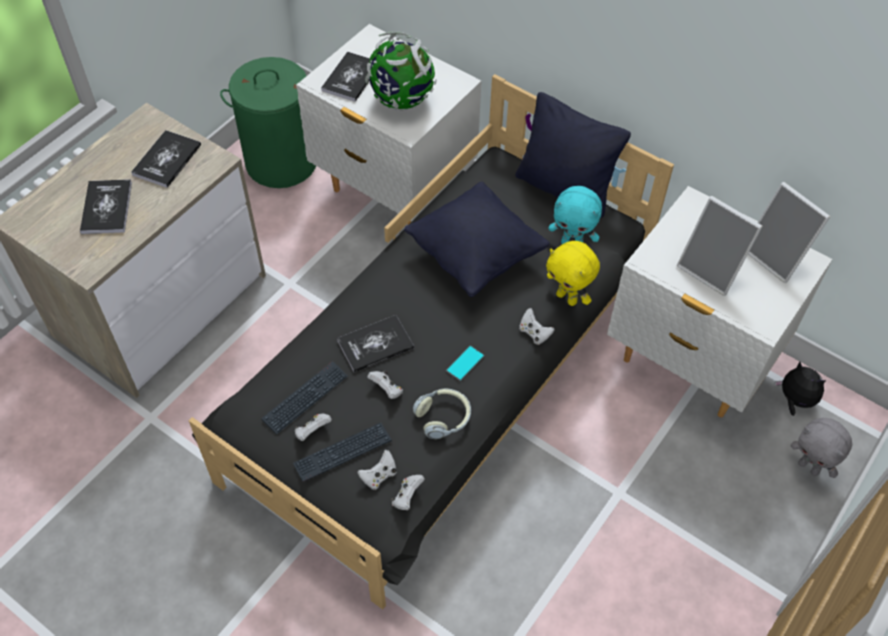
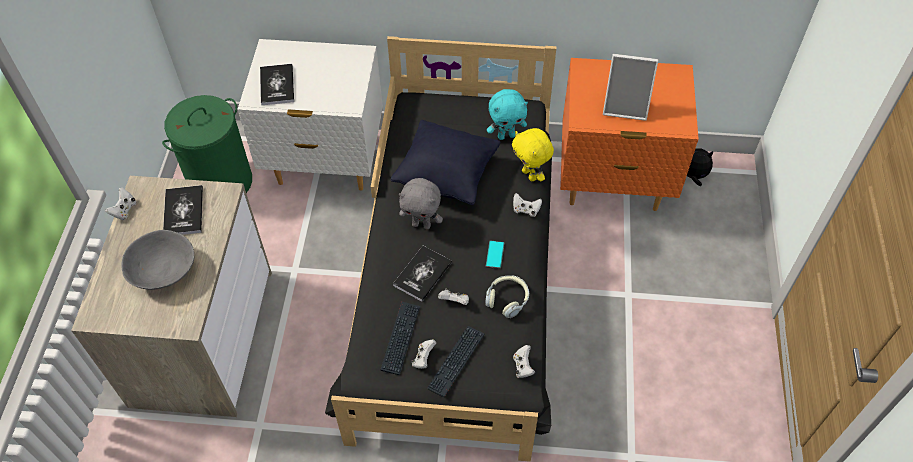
camera: 30 degrees left, 0 degrees up
(106, 208) = (163, 271): book -> grey bowl
(379, 476) = (493, 363): white game controller -> white game controller (124, 210)
(401, 100) = (327, 85): globe -> none
(565, 188) = (473, 100): black pillow -> none
(567, 298) = (530, 175): yellow plush toy -> yellow plush toy turned 45 degrees clockwise
(690, 362) = (613, 183): white nightstand -> orange nightstand
(776, 256) = (658, 79): picture frame -> none
(809, 467) = (729, 214): grey plush toy -> grey plush toy (422, 224)

